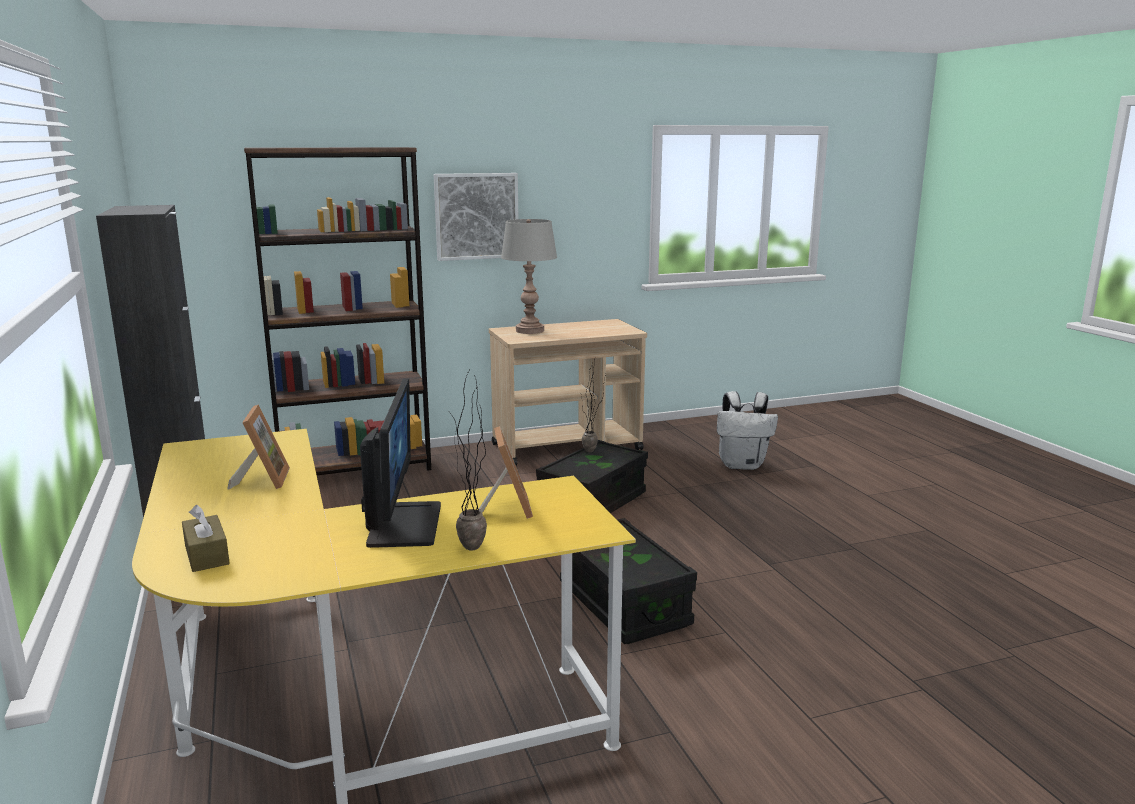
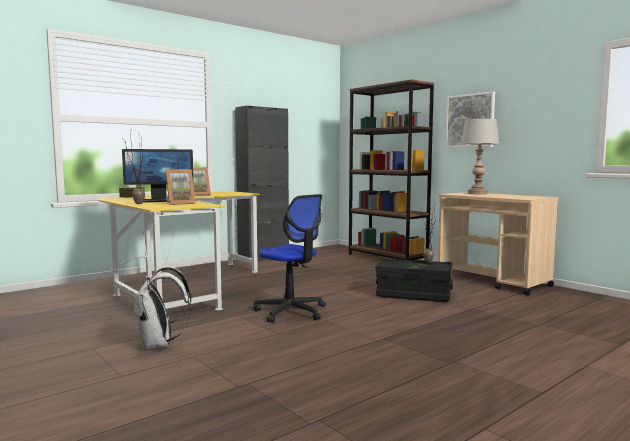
camera: 70 degrees right, 10 degrees down
(623, 604) = (291, 312): black storage box -> office chair
(742, 465) = (561, 321): white backpack -> white backpack (160, 344)

